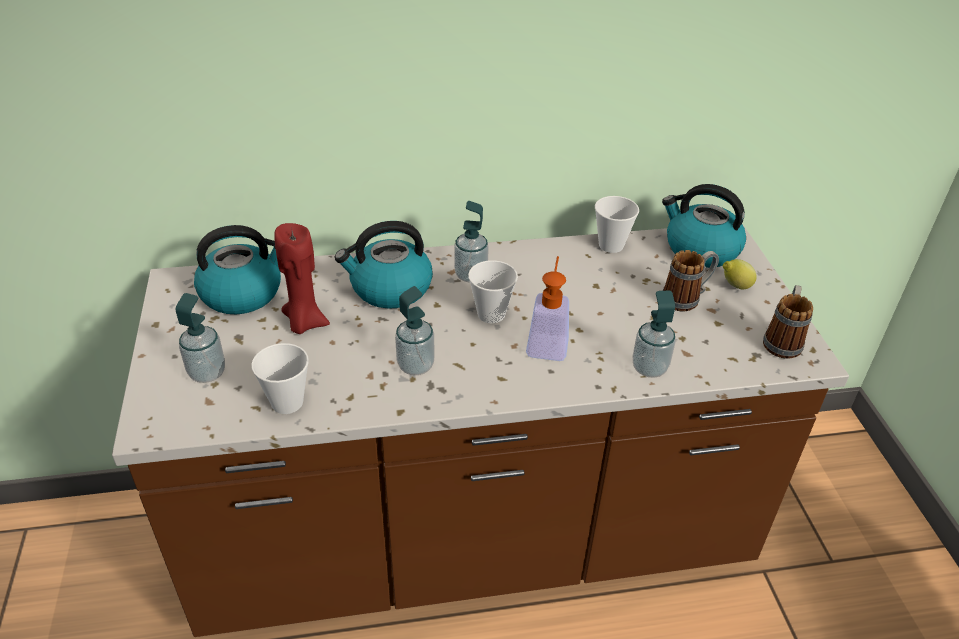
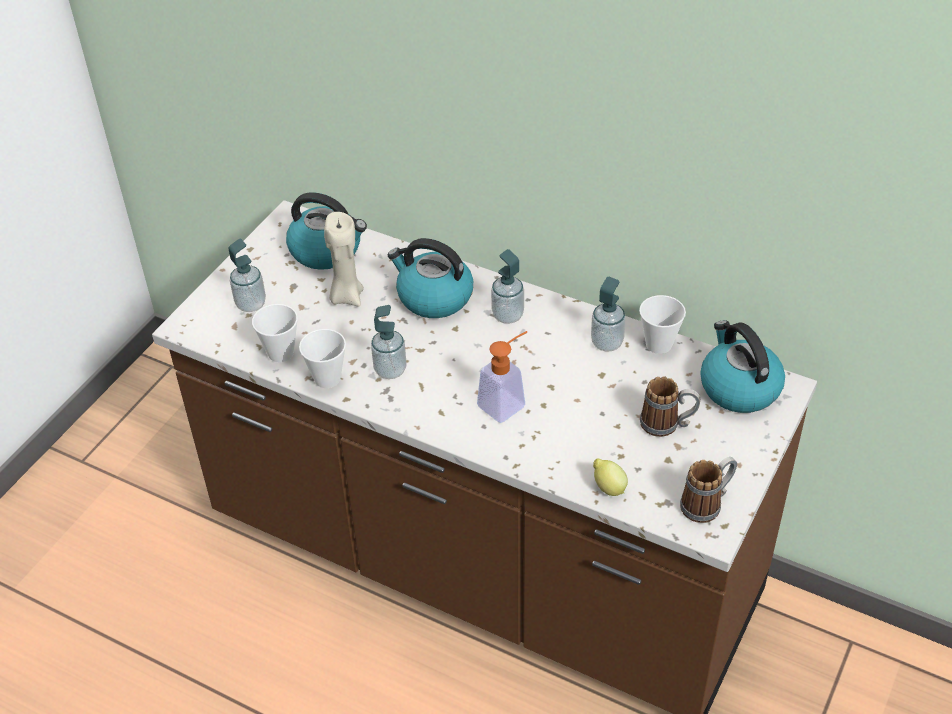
camera: 40 degrees right, 5 degrees up
(304, 323) = (346, 296): red candle -> beige candle
(491, 314) = (488, 357): cup -> cup (327, 378)
(649, 368) = (563, 465): soap dispenser -> soap dispenser (607, 343)
(735, 286) = (726, 436): lemon -> lemon (608, 488)

